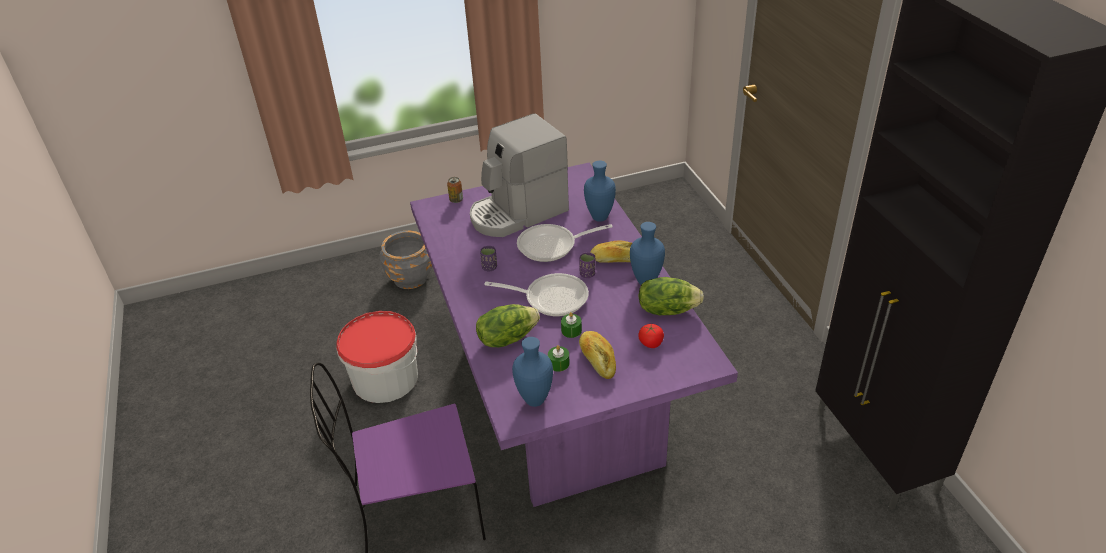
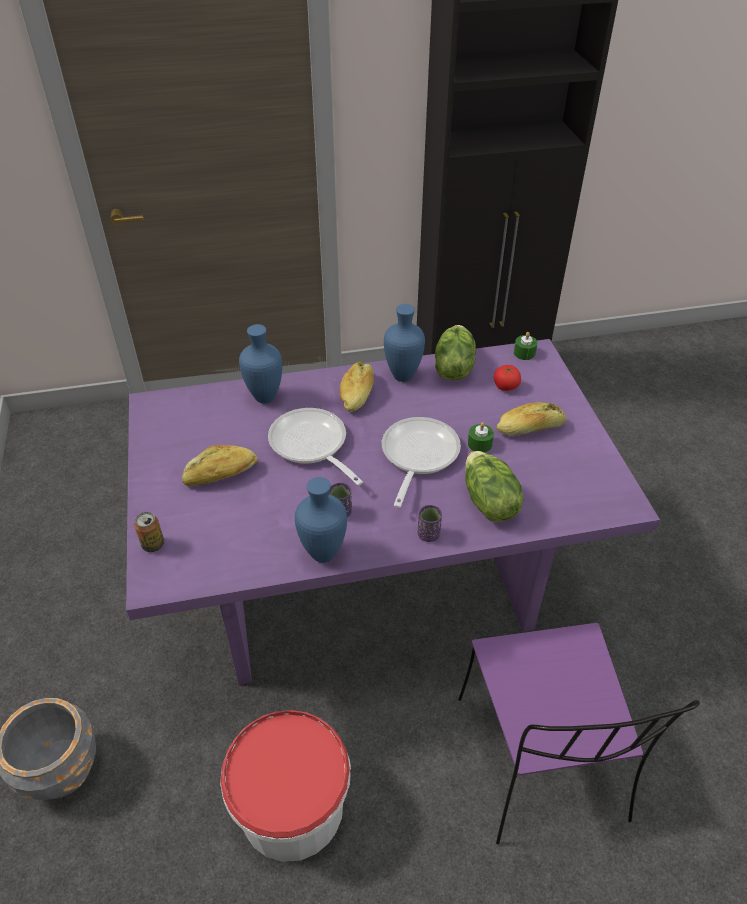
camera: 85 degrees left, 5 degrees up
(517, 213) = (221, 474): coffee machine -> bread
(536, 399) = (594, 483): blue vase -> blue vase (322, 552)
(552, 246) = (311, 446): frying pan -> frying pan turned 150 degrees clockwise
(558, 363) = (535, 459): green candle -> green candle (524, 353)
(587, 274) = (378, 420): purple cup -> purple cup (428, 534)

